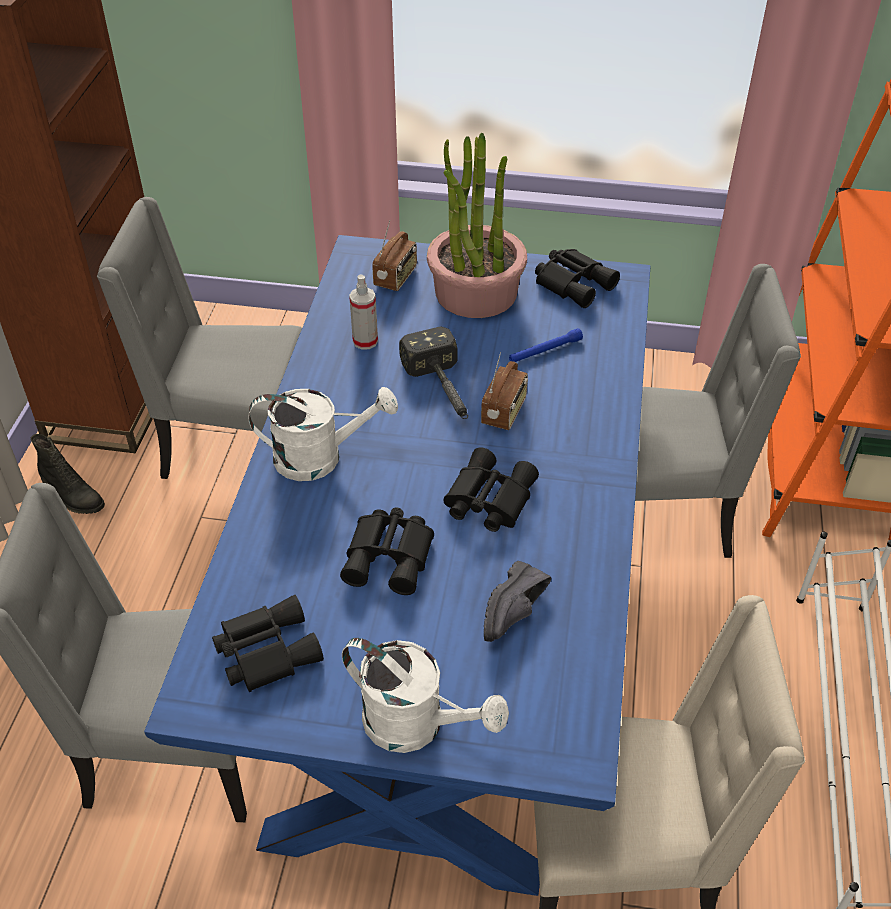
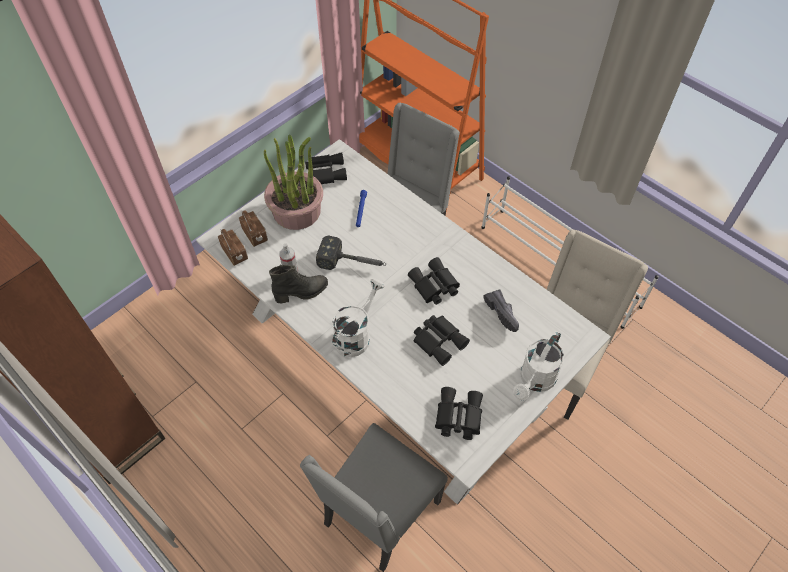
camera: 55 degrees left, 10 degrees up
(73, 498) = (170, 487): black boot -> black boot (301, 293)
(233, 447) = (205, 387): grey chair -> none
(417, 725) = (535, 381): white watering can -> white watering can turned 150 degrees clockwise
(444, 618) = (392, 358): blue dining table -> white dining table
(504, 412) = (387, 249): radio -> radio (235, 253)

